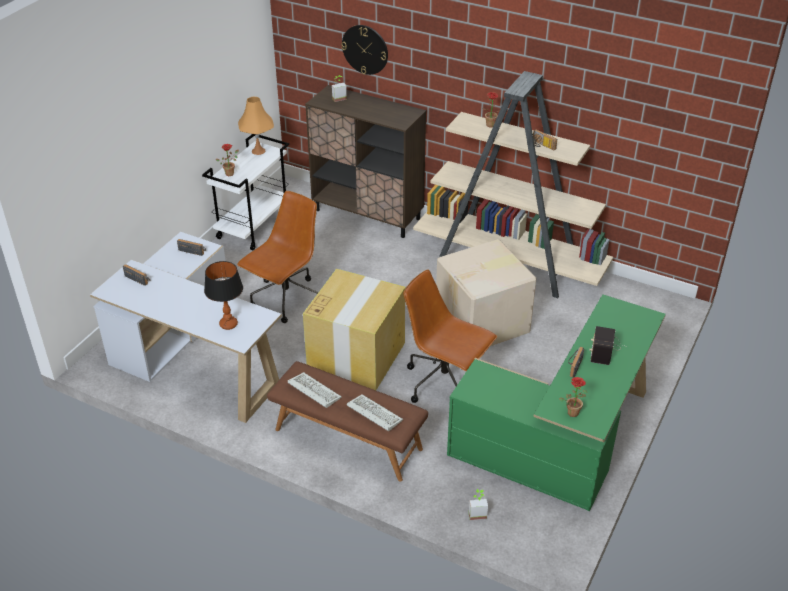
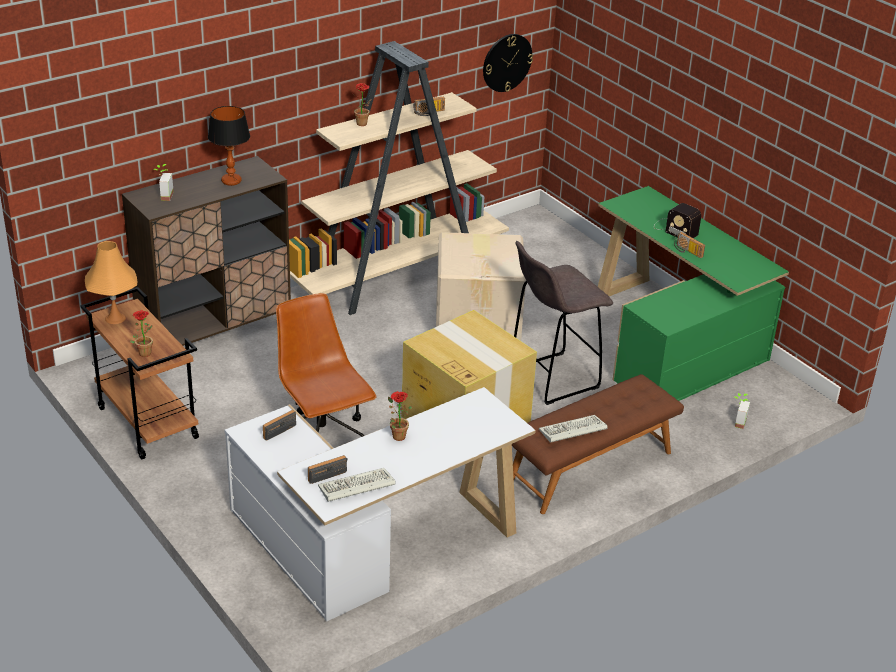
camera: 65 degrees left, 5 degrees down
(229, 324) = (476, 427): table lamp -> table lamp (231, 181)
(254, 226) = (146, 423): white cart -> brown cart
(365, 49) = (170, 118): wall clock -> wall clock (507, 62)
(373, 414) = (631, 404): keyboard -> keyboard (355, 488)
(445, 383) = (551, 379): brown office chair -> grey stool
(573, 411) = (746, 272): potted plant -> potted plant (396, 435)

